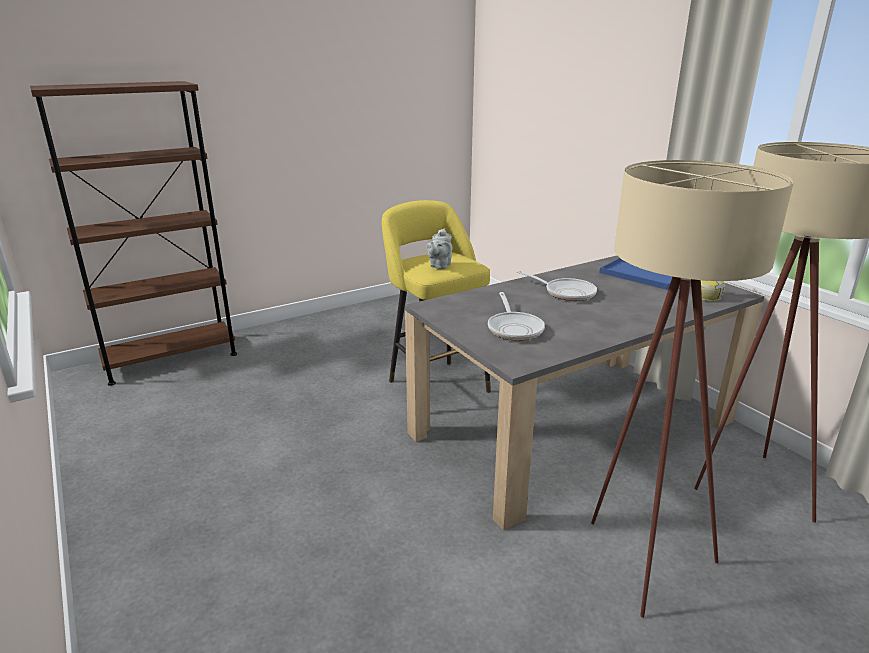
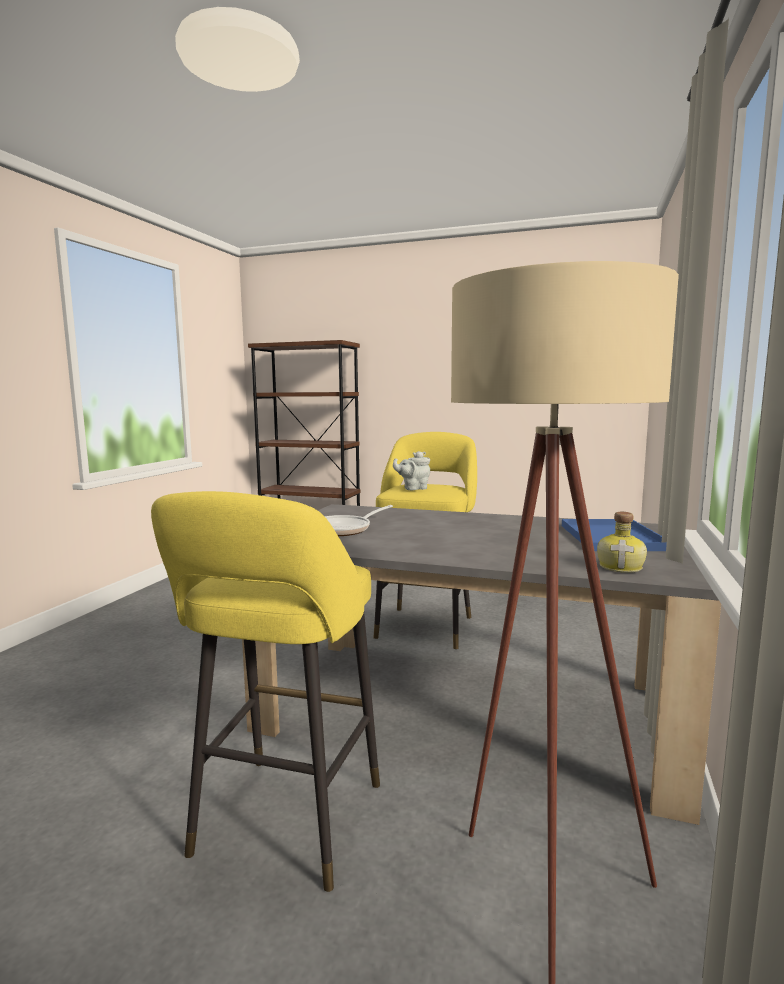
camera: 50 degrees right, 15 degrees down
(566, 292) = (471, 527): frying pan -> none
(636, 554) = (284, 826): beige floor lamp -> yellow stool

